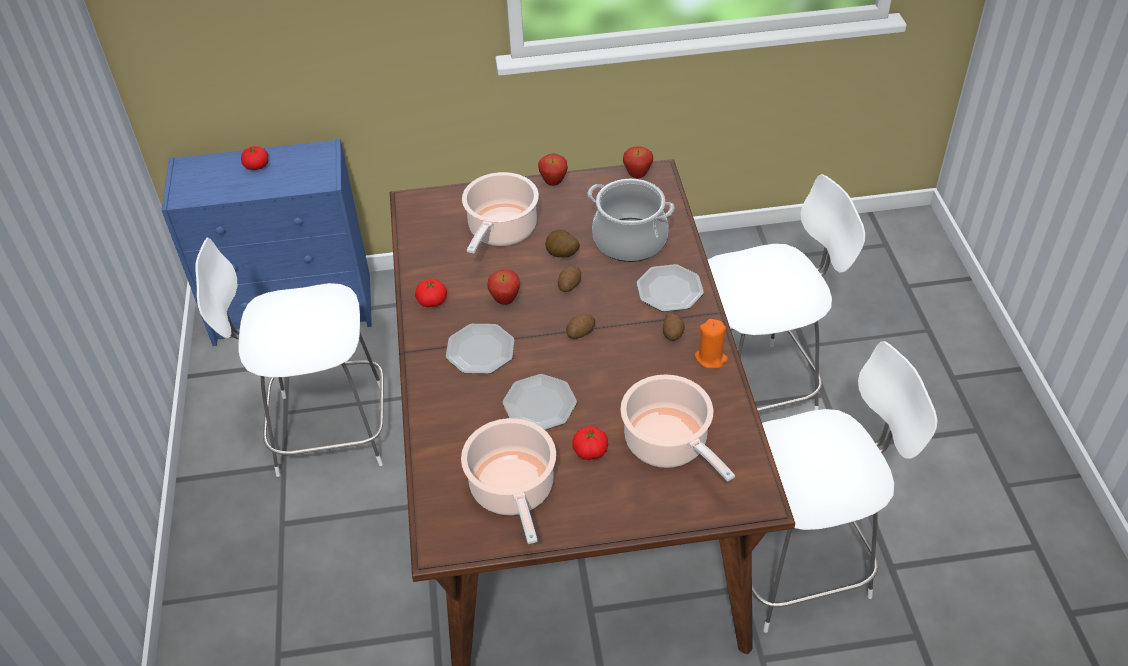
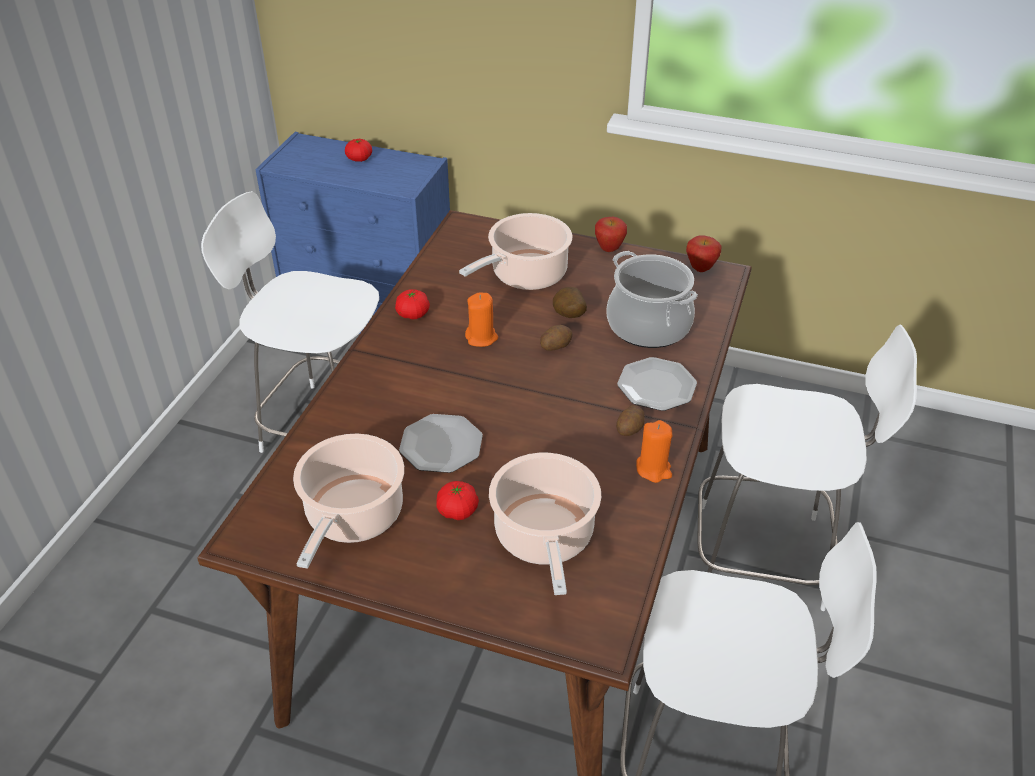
camera: 25 degrees right, 5 degrees down
(480, 351) = (422, 375): plate -> none
(505, 300) = (481, 338): apple -> orange candle
(580, 332) = (533, 393): potato -> none

